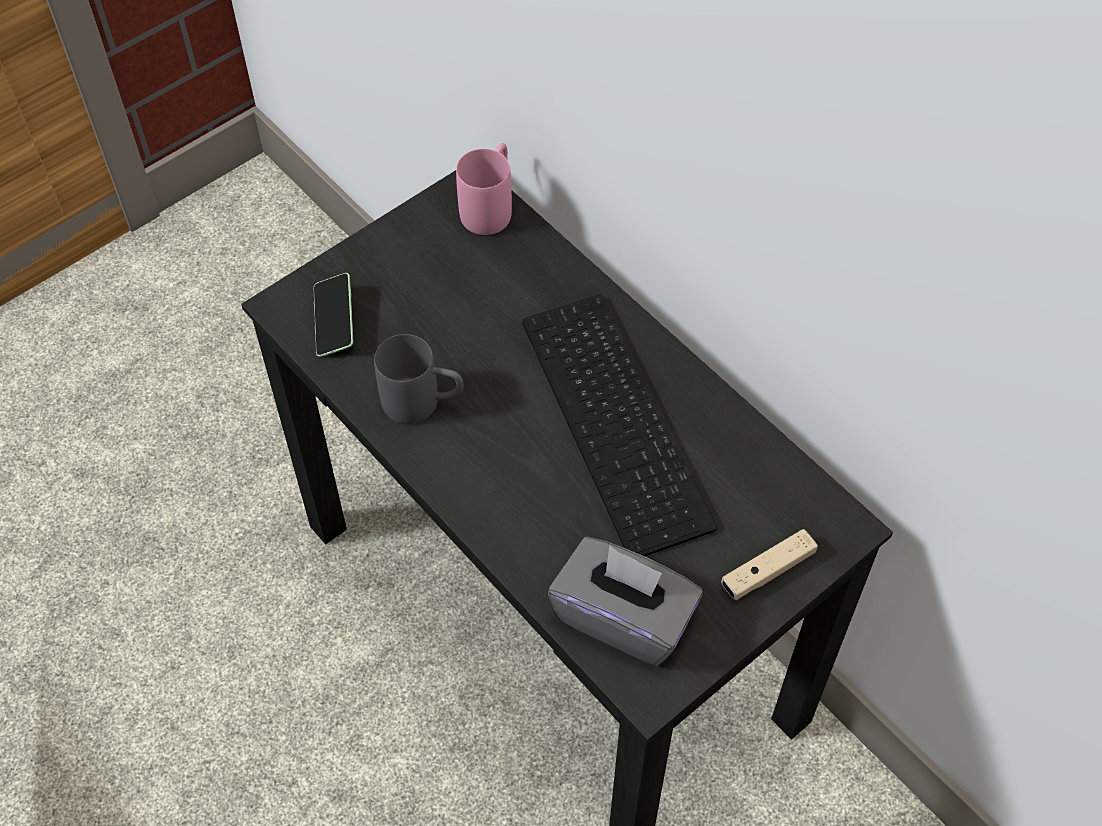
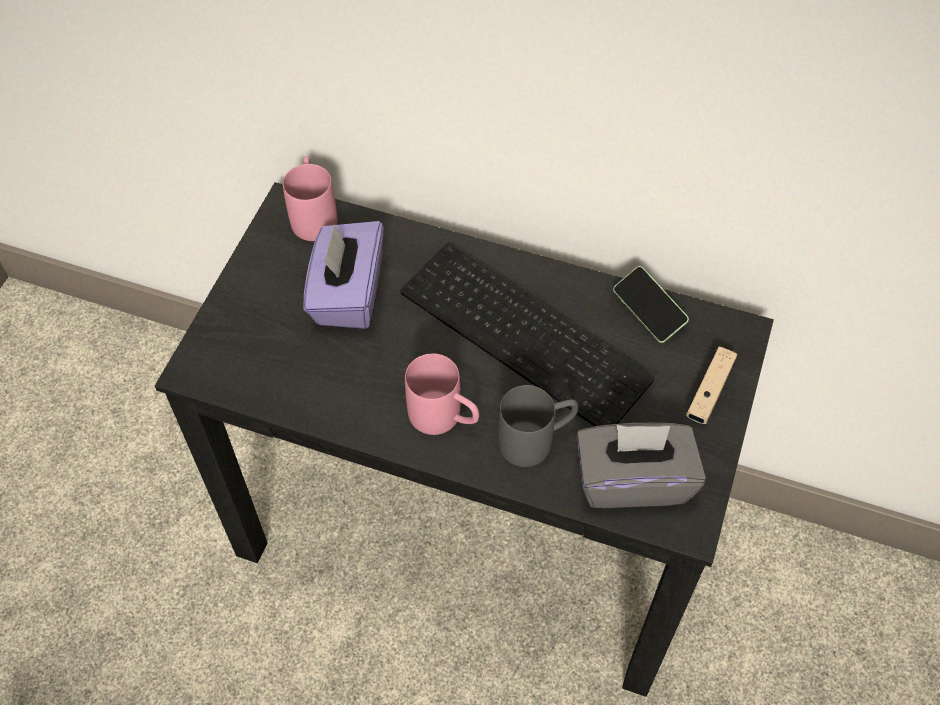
camera: 30 degrees left, 0 degrees up
(334, 322) = (246, 363): phone -> phone (648, 311)
(423, 403) = (365, 393): grey mug -> grey mug (536, 440)
(471, 300) = (347, 294): none -> purple tissue box
(481, 465) = (444, 419): none -> pink mug

